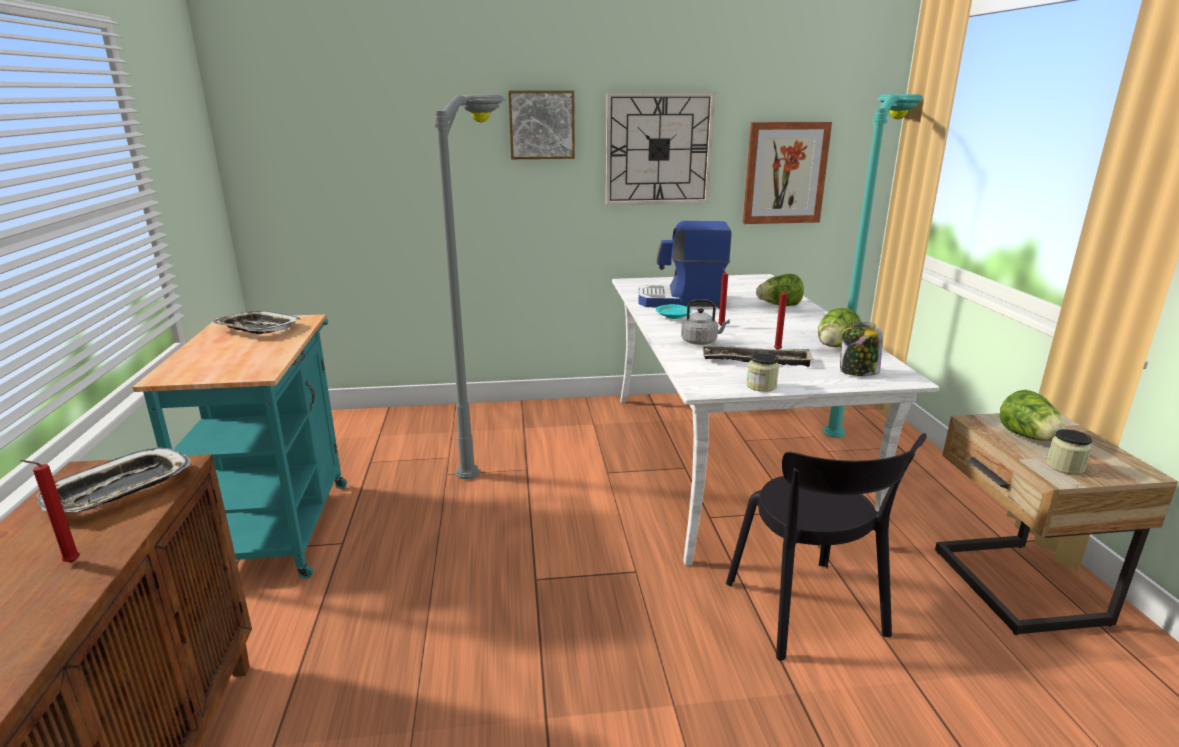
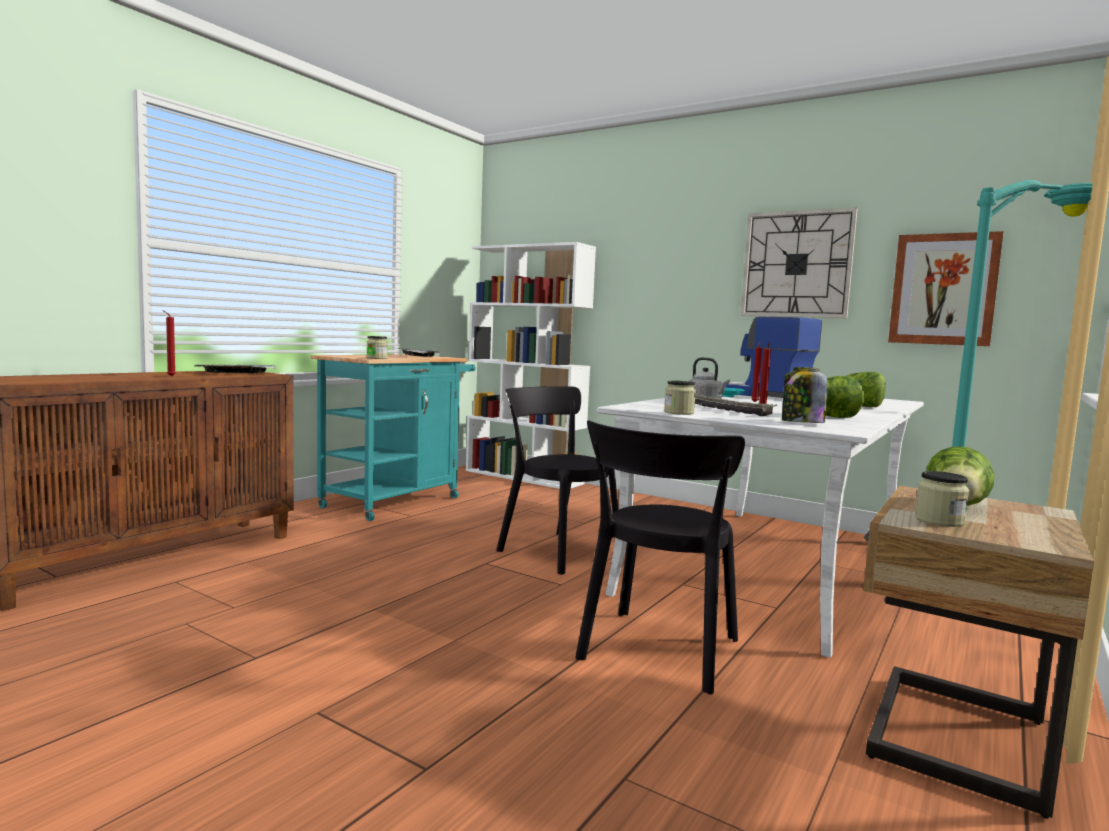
camera: 40 degrees right, 15 degrees down
(261, 367) = (377, 358): none -> jar
(362, 417) = (524, 477): none -> white bookcase
(490, 440) = (587, 505): grey floor lamp -> none
(541, 125) = (691, 244): picture -> none
(563, 525) = (555, 551): none -> black chair

